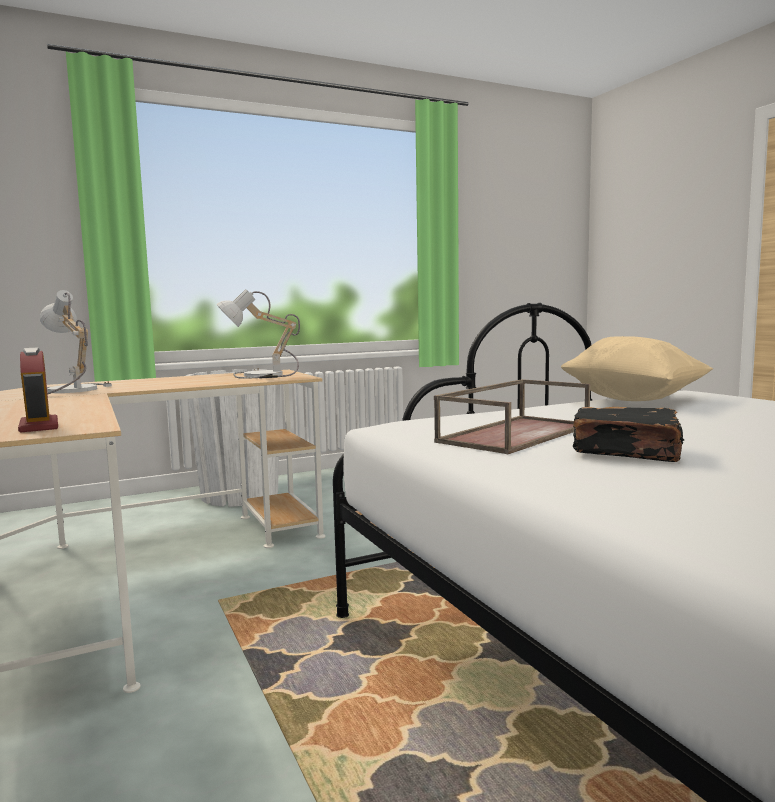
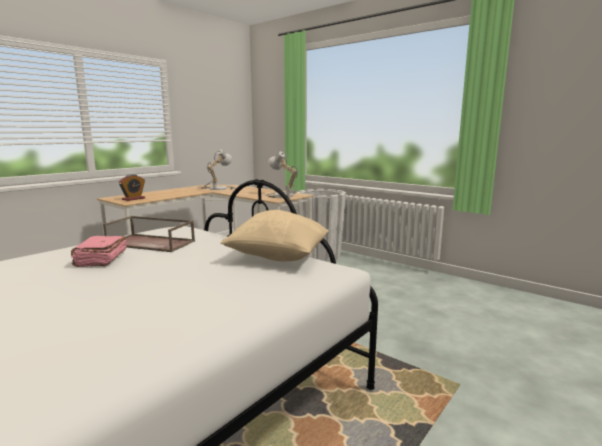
camera: 65 degrees right, 5 degrees up
(627, 453) = (100, 259): black book -> pink book

